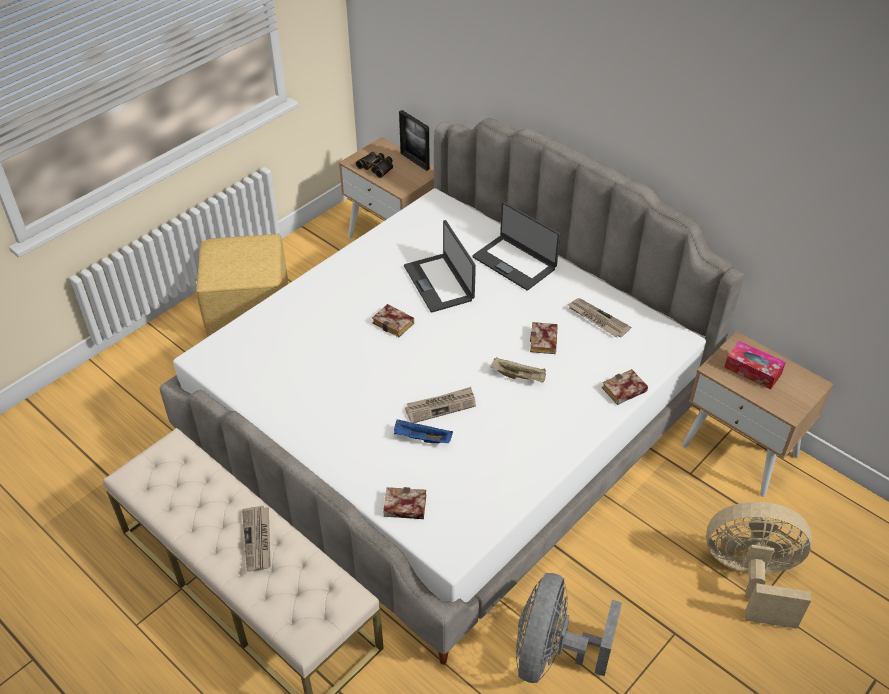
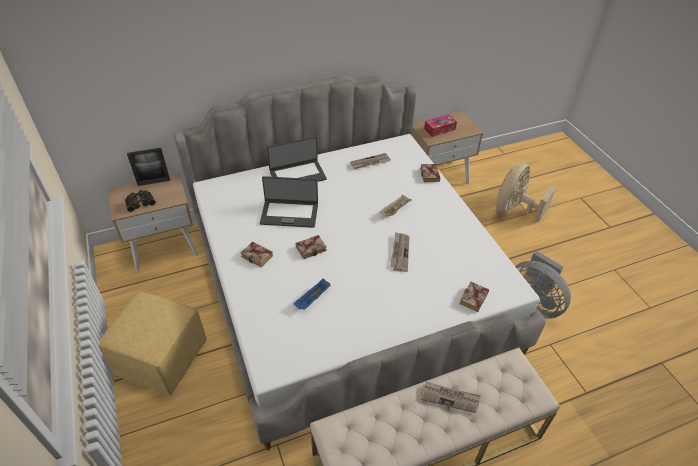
camera: 65 degrees left, 0 degrees up
(421, 439) = (422, 271): blue tray -> blue tray (312, 299)
(544, 342) = (374, 189): book -> book (258, 256)

